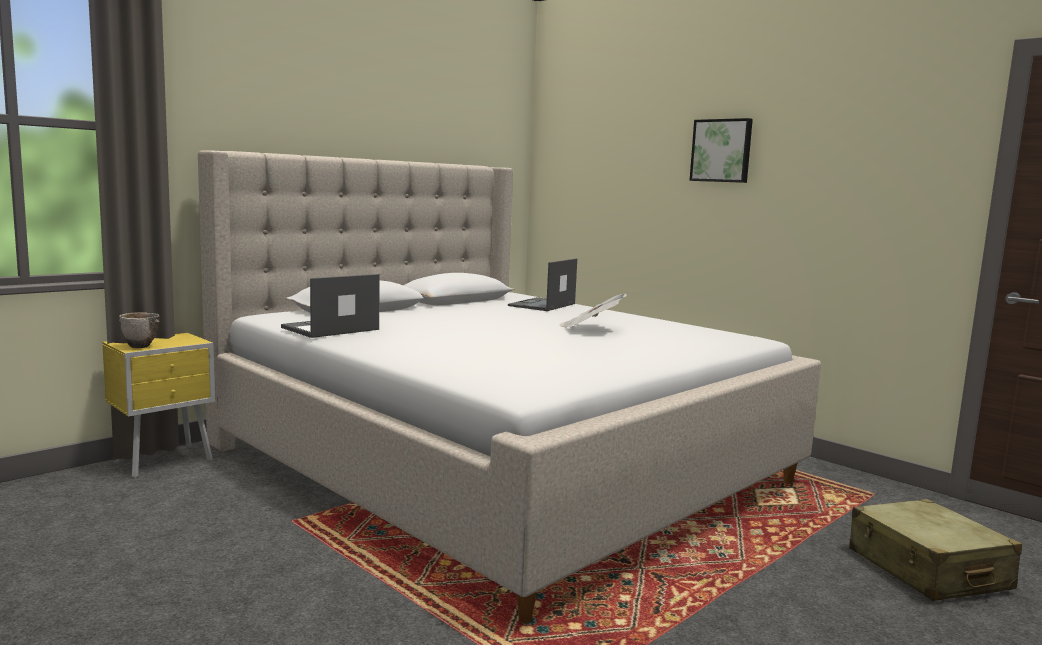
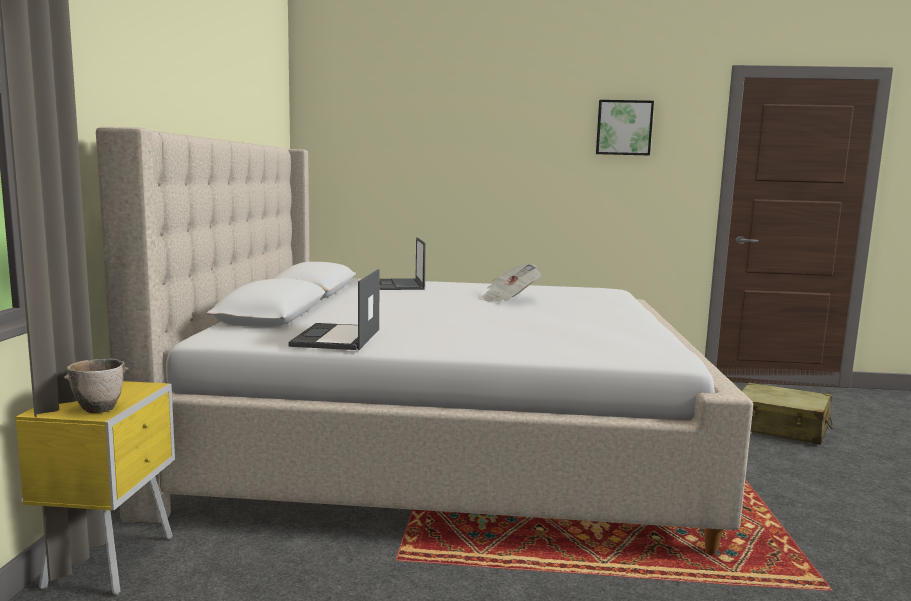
camera: 40 degrees left, 0 degrees up
(722, 150) = (512, 136): picture -> picture (623, 128)

